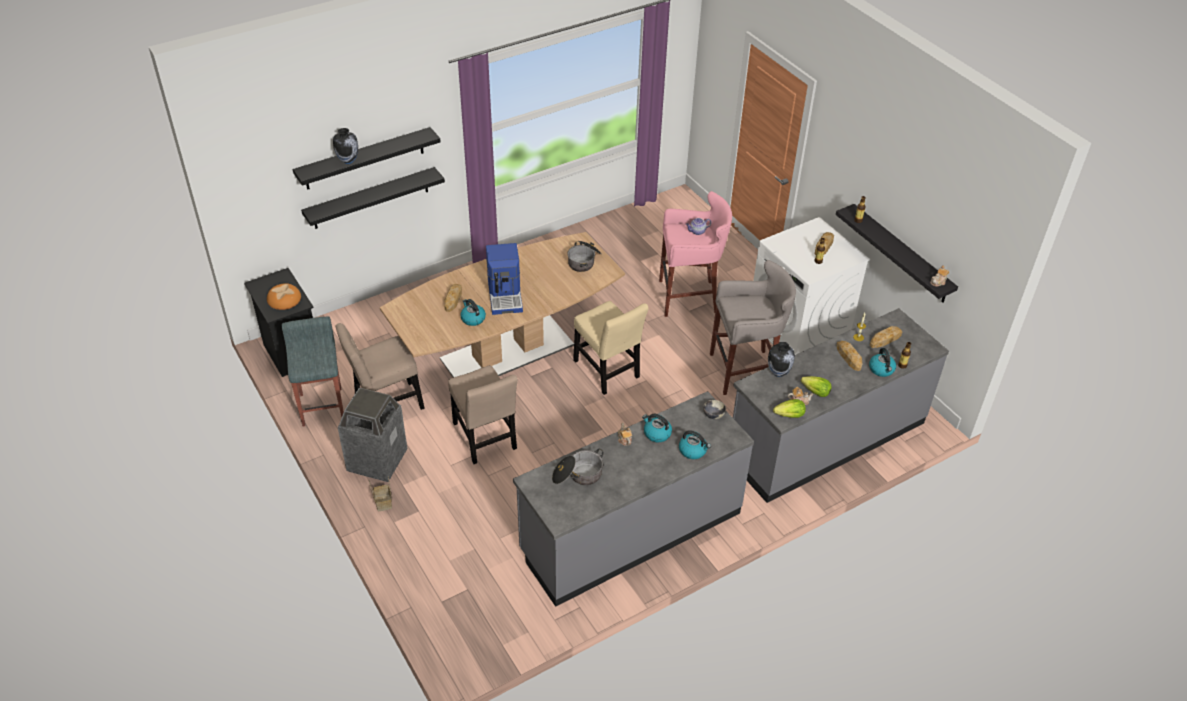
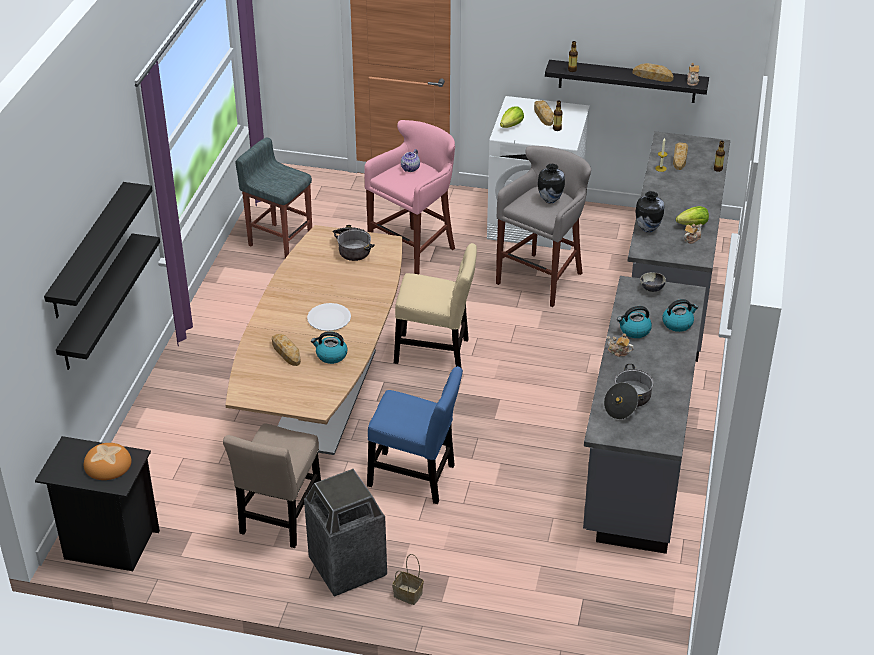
camera: 45 degrees left, 5 degrees down
(322, 406) = (218, 564): grey stool -> grey stool (280, 241)
(348, 161) = (93, 255): vase -> vase (550, 200)
(485, 439) = (415, 477): beige chair -> blue chair
(505, 295) = (329, 318): coffee machine -> white plate
(790, 415) = (701, 253): lettuce -> lettuce (511, 126)
(848, 357) = (676, 186): bread -> bread (652, 76)
(881, 369) = (709, 180): kettle -> none

